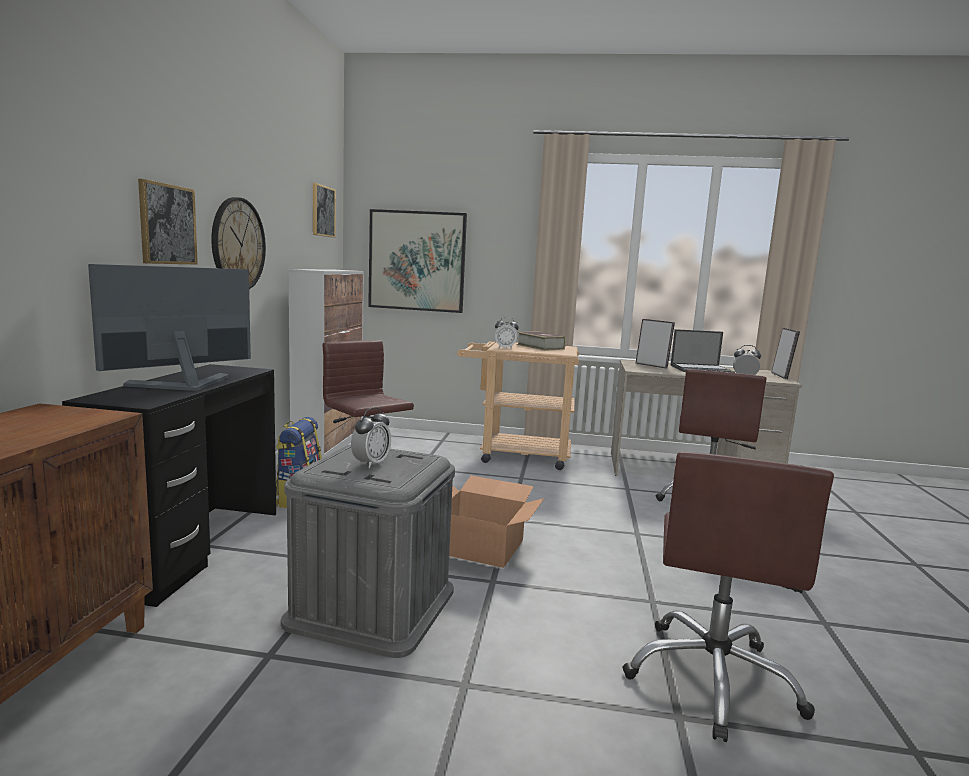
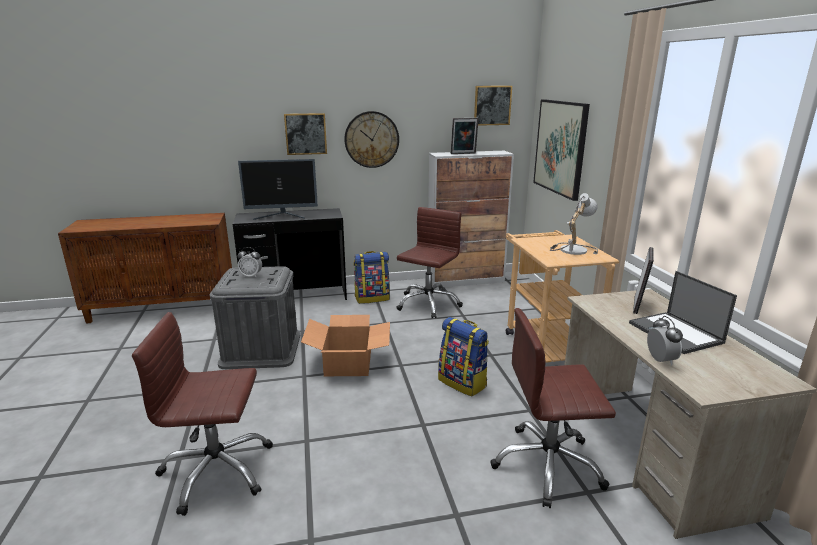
camera: 70 degrees right, 10 degrees up
(183, 385) = (282, 216): monitor -> monitor turned 150 degrees clockwise
(505, 348) = (528, 241): alarm clock -> none
(540, 347) = (571, 249): book -> table lamp
(567, 500) = (463, 383): none -> backpack
(781, 376) = (755, 391): picture frame -> picture frame (463, 153)

